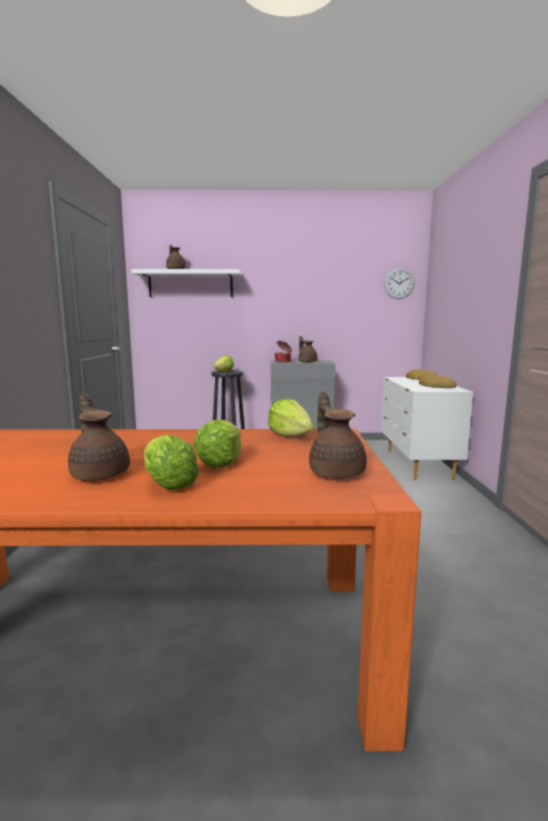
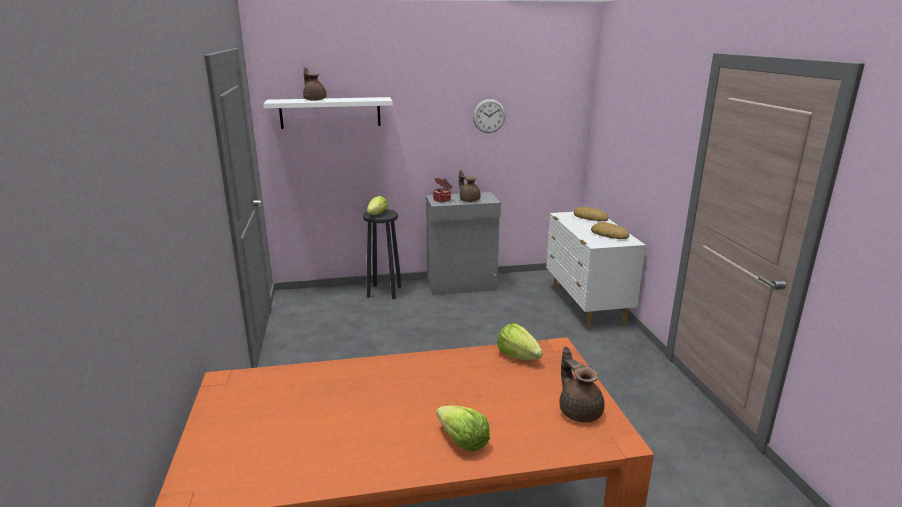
camera: 10 degrees left, 10 degrees up
(100, 474) = (399, 434): brown teapot -> none
(221, 462) = (484, 406): lettuce -> none
(399, 283) = (564, 106): wall clock -> wall clock (489, 116)

